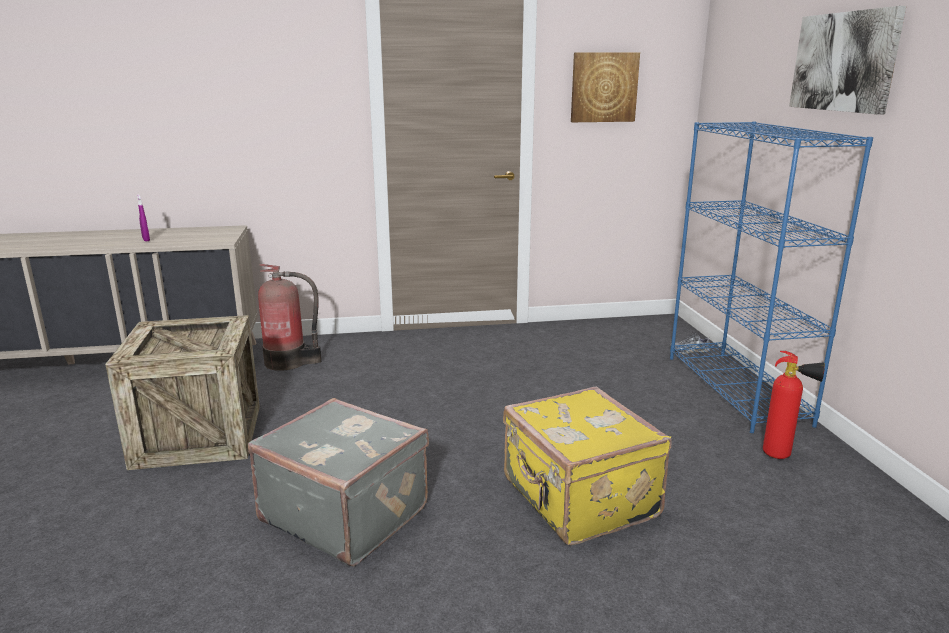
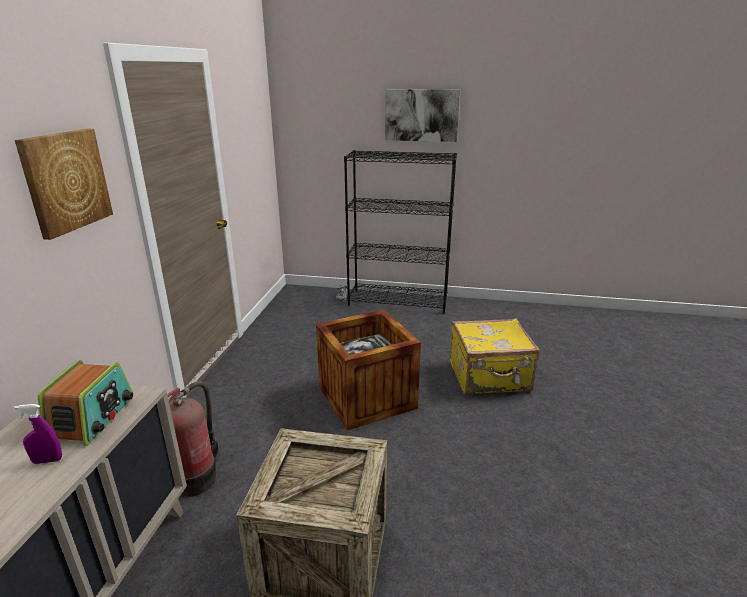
camera: 70 degrees left, 5 degrees up
(192, 238) = (93, 418): none -> radio
(346, 513) = (482, 468): grey suitcase -> none
(453, 411) = (367, 397): none -> crate
(603, 87) = (244, 138): picture -> picture (65, 181)
(736, 389) = (398, 301): blue bookcase -> black bookcase
(783, 456) = (468, 314): fire extinguisher -> none

